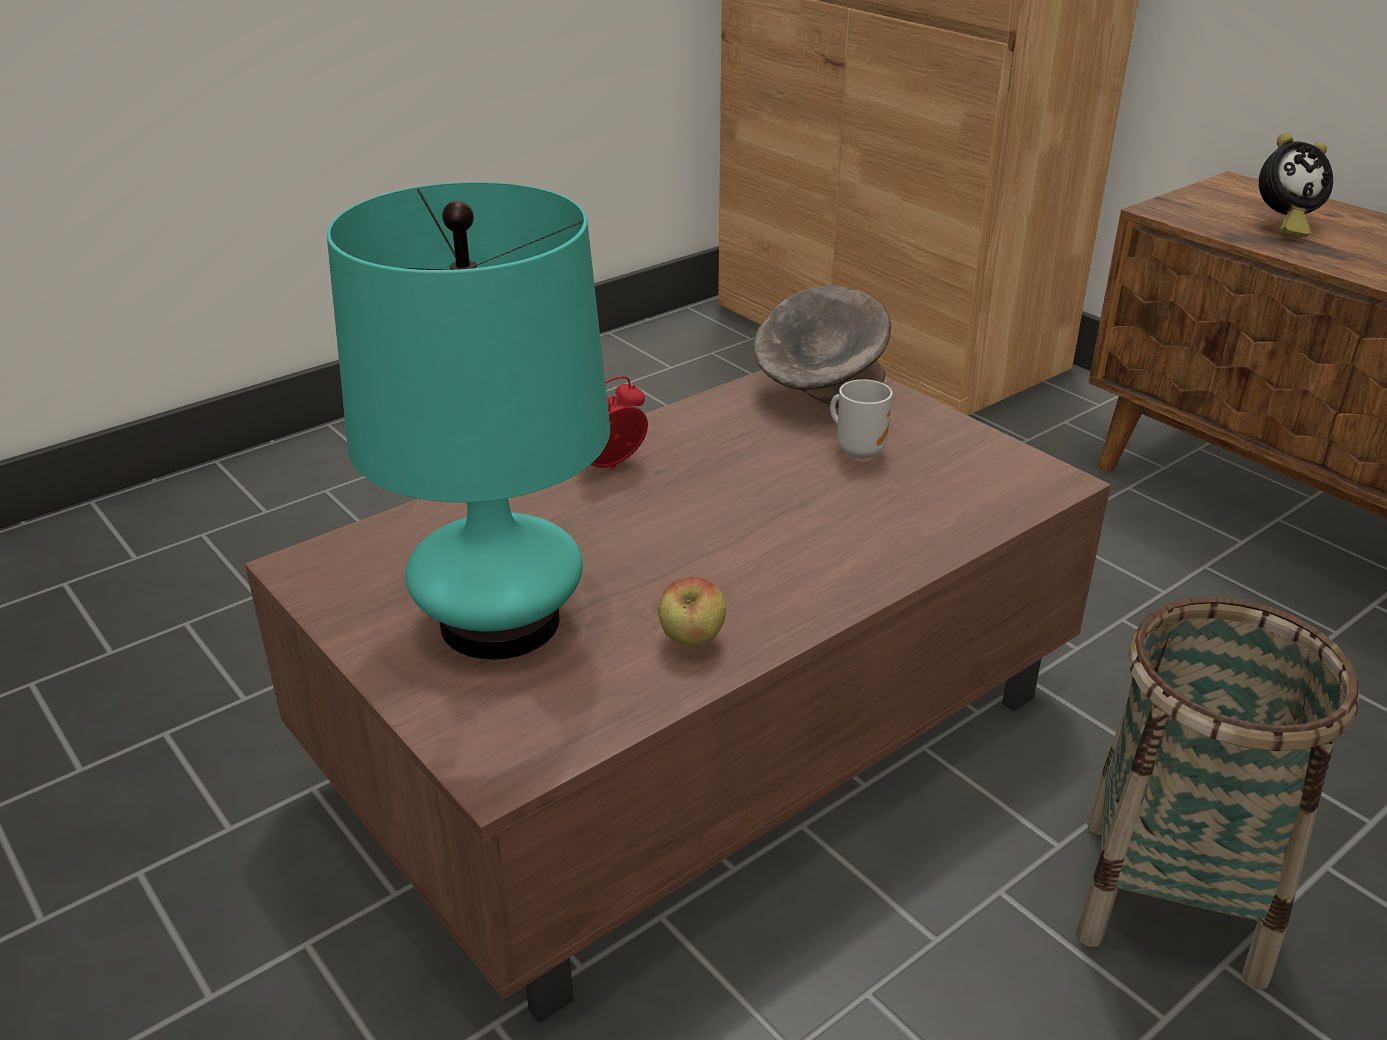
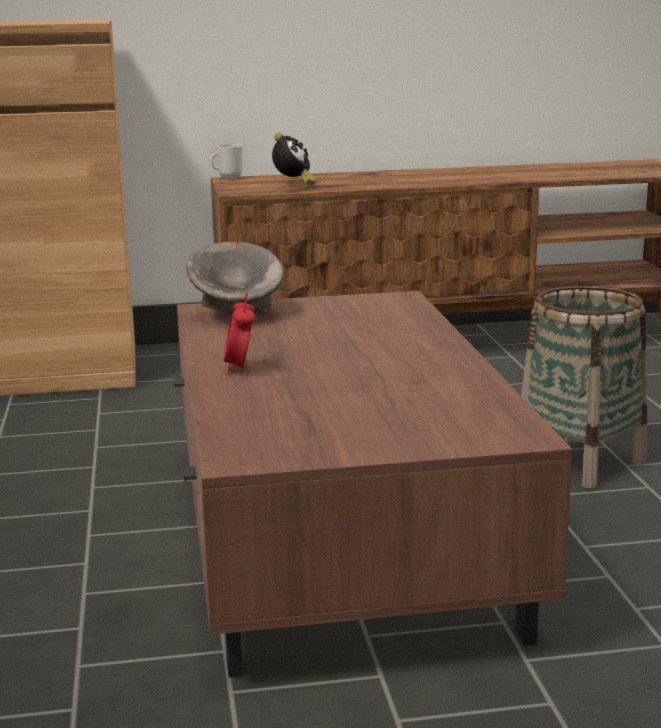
camera: 60 degrees left, 15 degrees down
(499, 622) = (380, 418): turquoise table lamp -> none
(692, 641) = (456, 382): apple -> none
(859, 450) = (313, 320): mug -> mug (228, 178)

